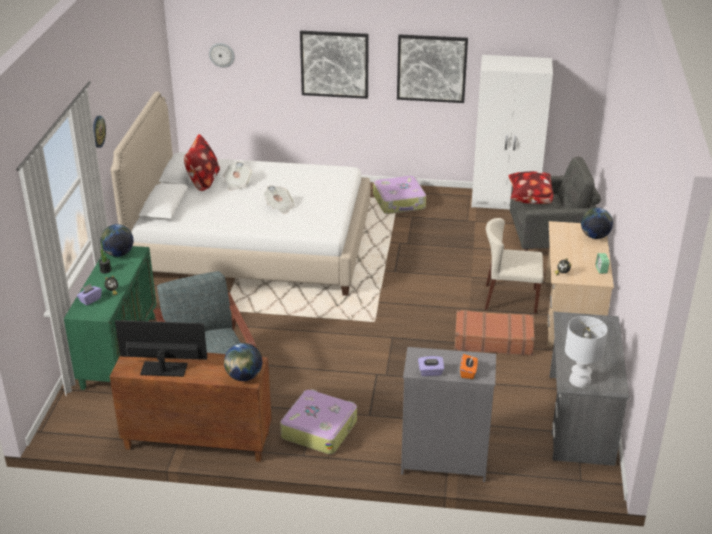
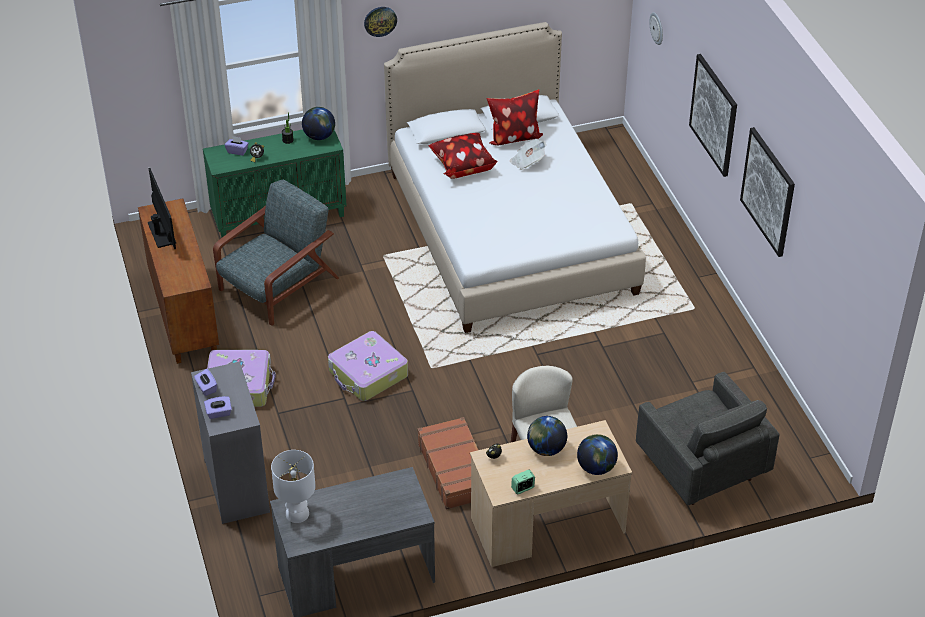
camera: 65 degrees right, 10 degrees up
(244, 377) = (175, 283): globe -> globe (546, 449)
(279, 207) = (499, 207): newspaper -> none
(399, 202) = (689, 312): suitcase -> suitcase (368, 374)
(468, 372) = (219, 413): orange tissue box -> purple tissue box
(505, 201) = (766, 403): white wardrobe -> none
(529, 199) = (702, 404): pillow -> pillow (462, 167)

